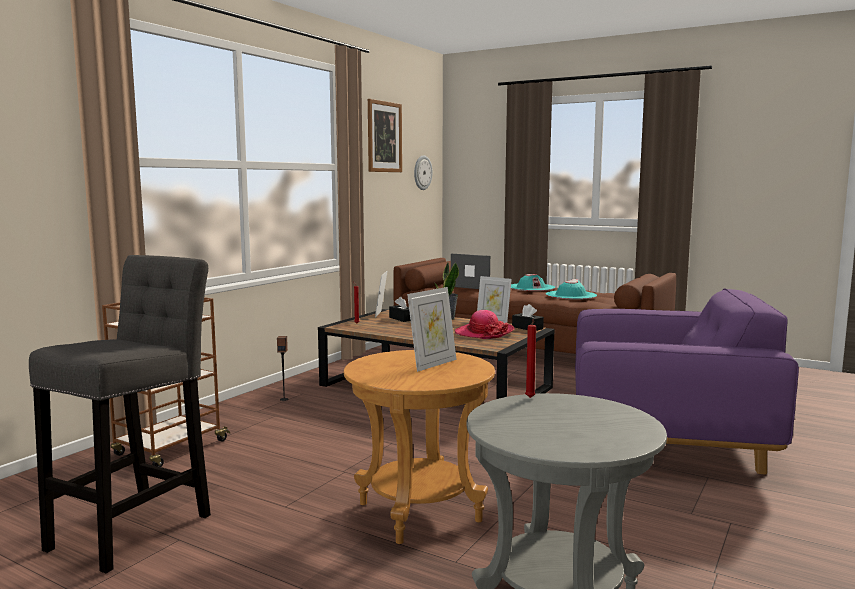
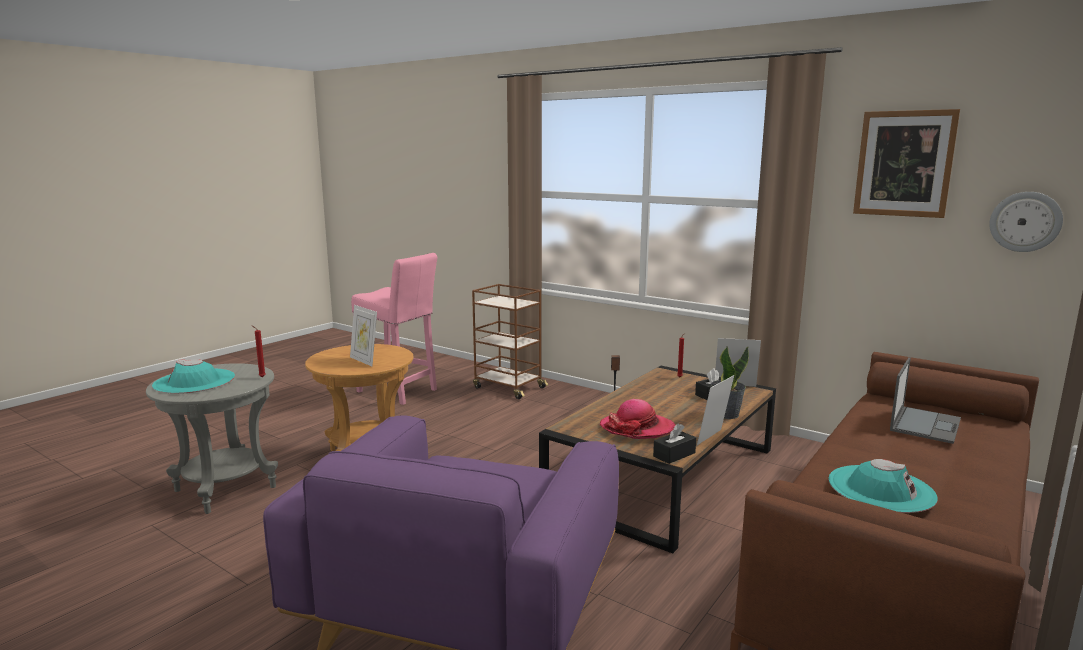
camera: 95 degrees right, 5 degrees up
(137, 527) = (399, 392): grey stool -> pink stool
(531, 287) = (954, 465): turquoise hat -> turquoise hat (194, 381)

